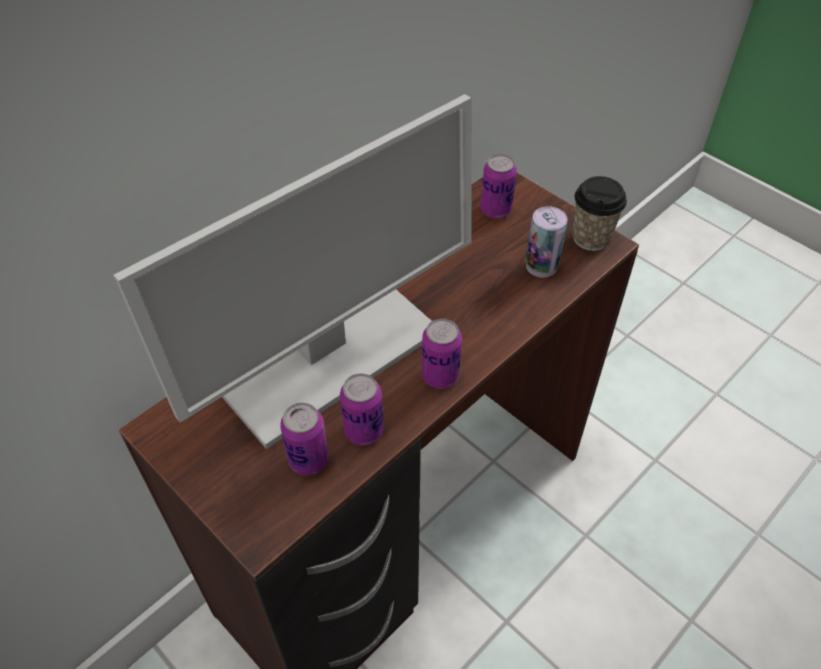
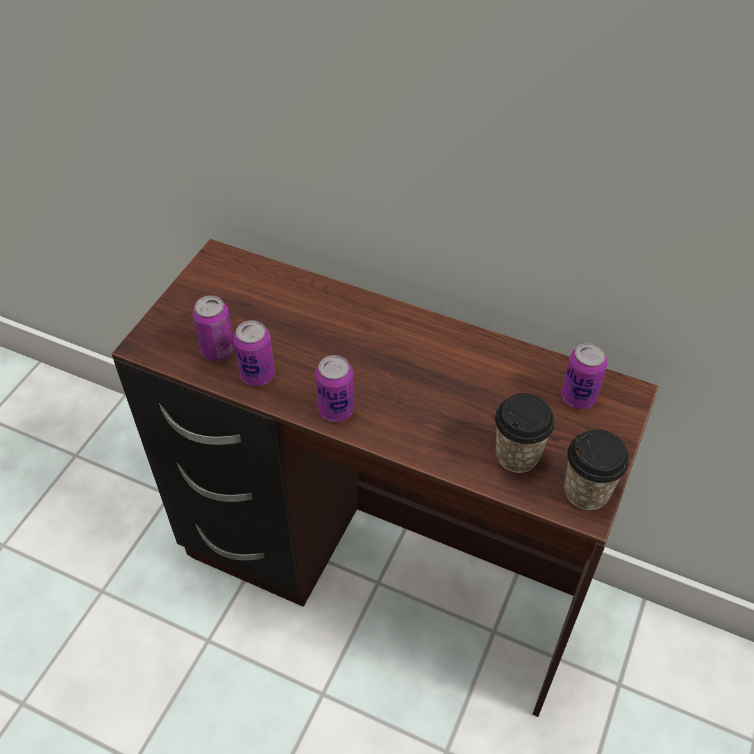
camera: 70 degrees right, 0 degrees up
(325, 358) = (322, 328): monitor -> none
(541, 266) = (517, 455): can -> cup

